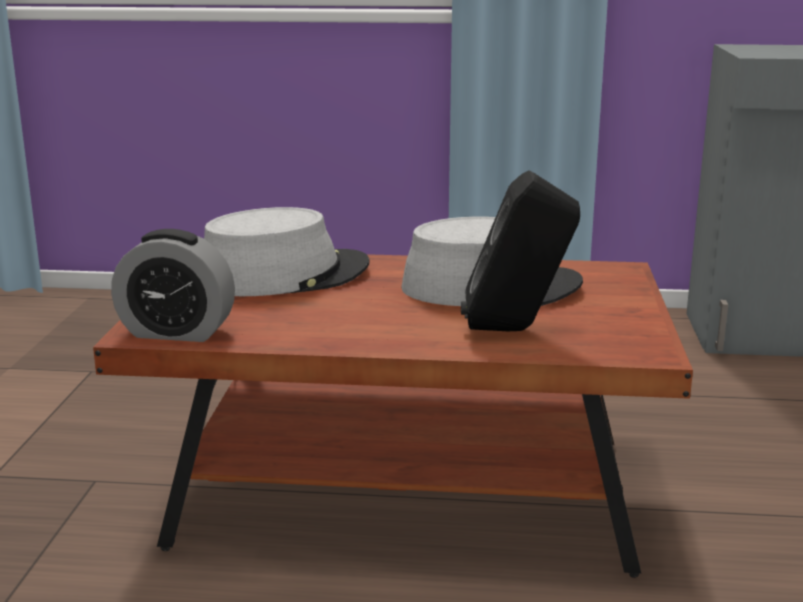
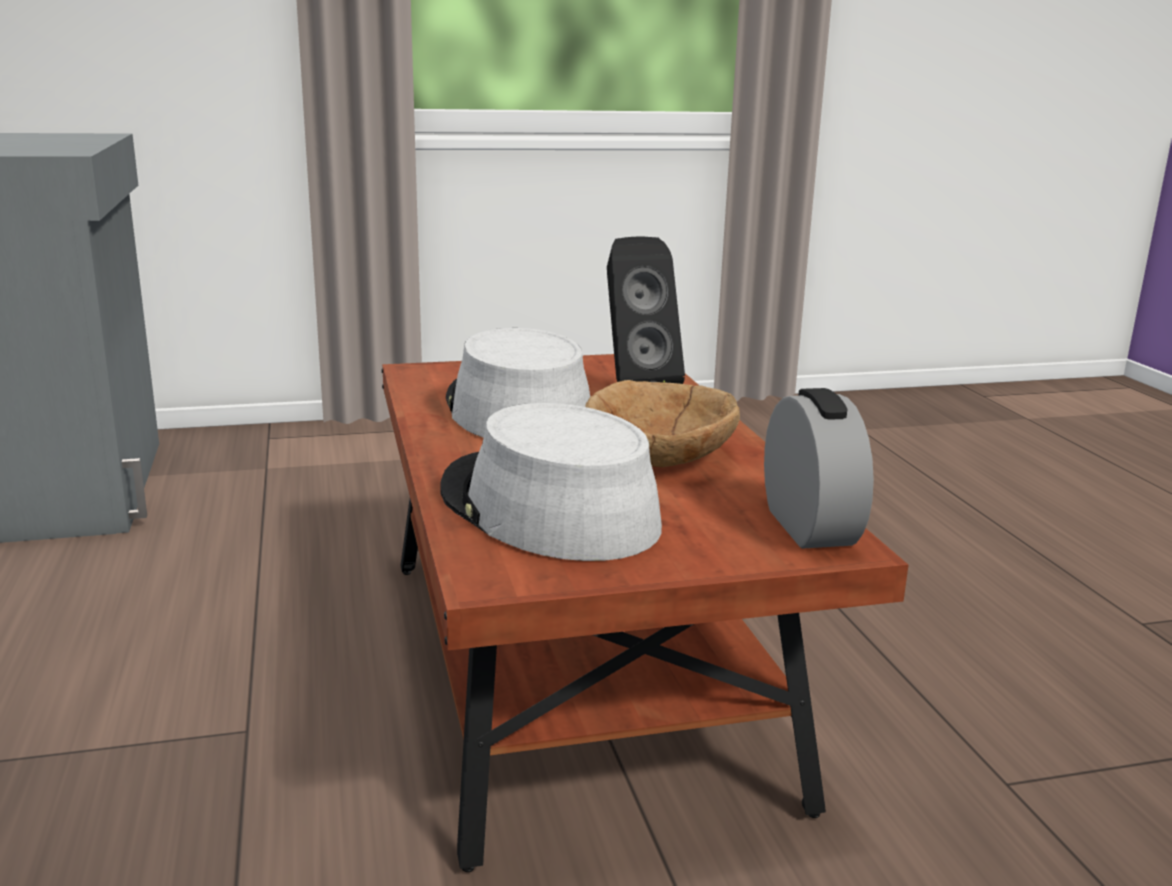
camera: 110 degrees left, 0 degrees up
(347, 315) = (660, 456): none -> brown bowl

